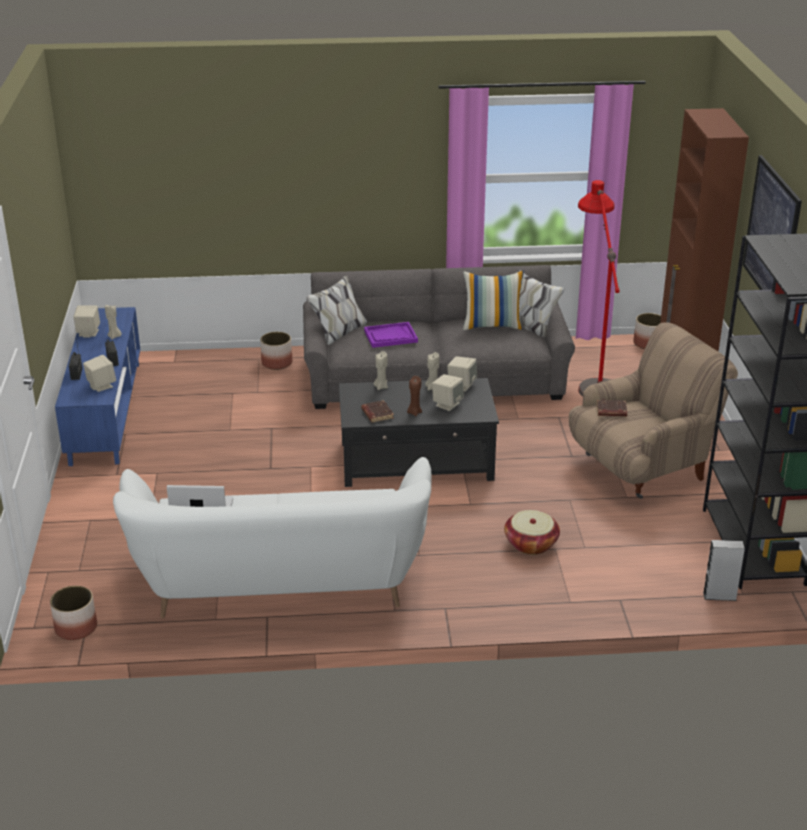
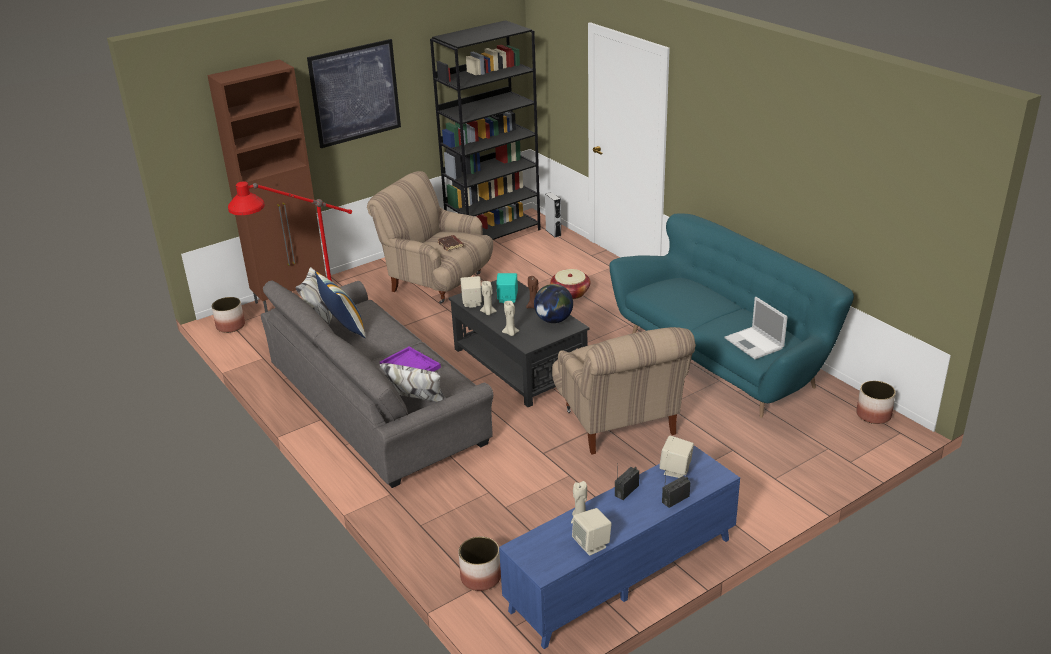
camera: 120 degrees left, 0 degrees up
(262, 478) = (619, 422): none -> beige armchair
(277, 363) = (420, 507): planter -> planter (480, 577)
(280, 584) = (723, 359): white sofa -> turquoise sofa
(376, 414) = (554, 320): brown book -> globe
(447, 404) = (507, 299): beige speaker -> turquoise speaker

